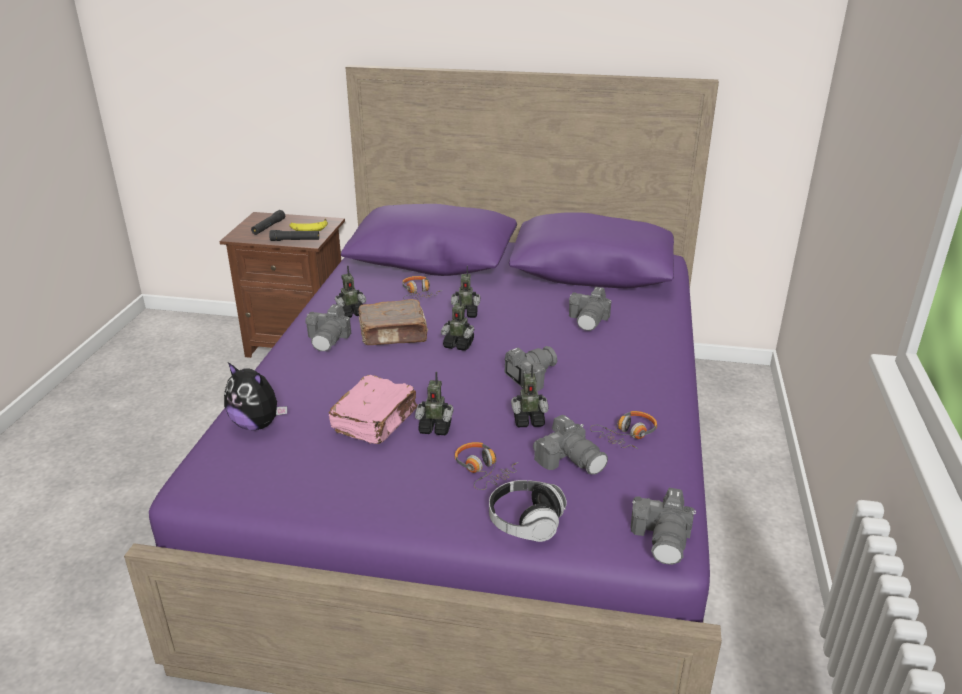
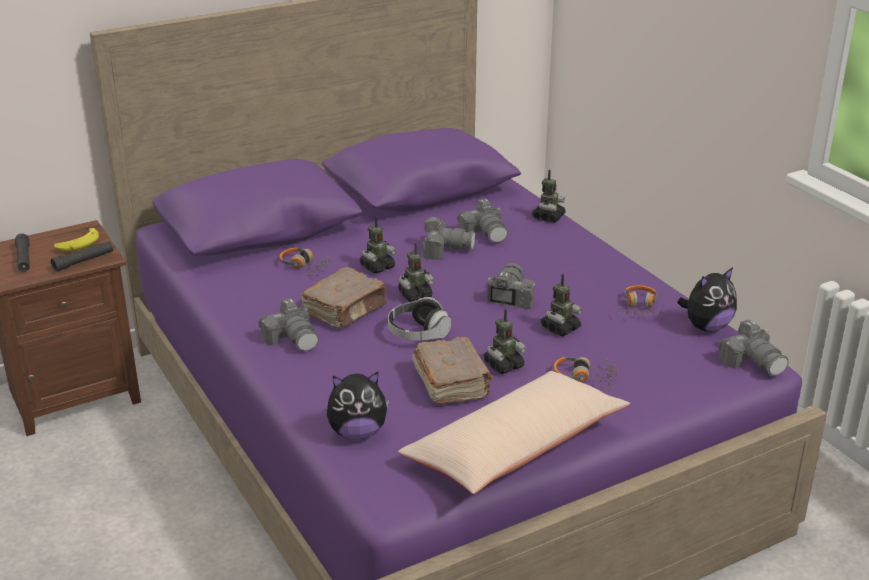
camera: 40 degrees left, 0 degrees up
(336, 497) = (515, 448): none -> beige pillow
(351, 313) = (272, 308): toy robot -> toy robot (548, 217)
(376, 421) = (451, 383): pink book -> brown book
(525, 522) = (663, 395): headphones -> headphones (418, 333)
(570, 460) = (629, 342): camera -> camera (445, 249)
(667, 482) = (706, 327): none -> plush toy

